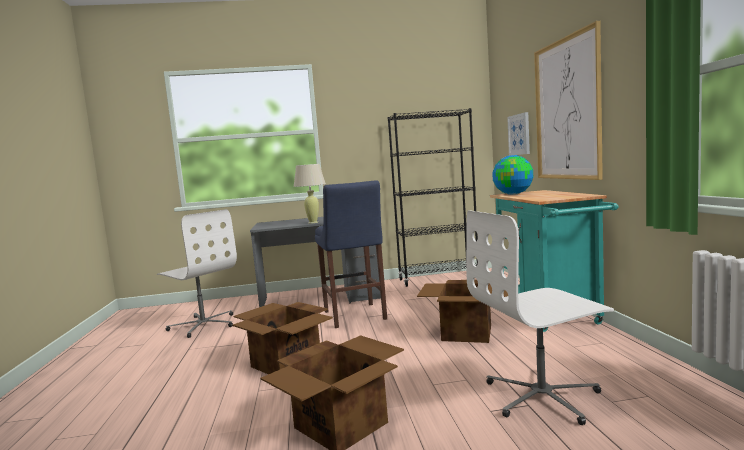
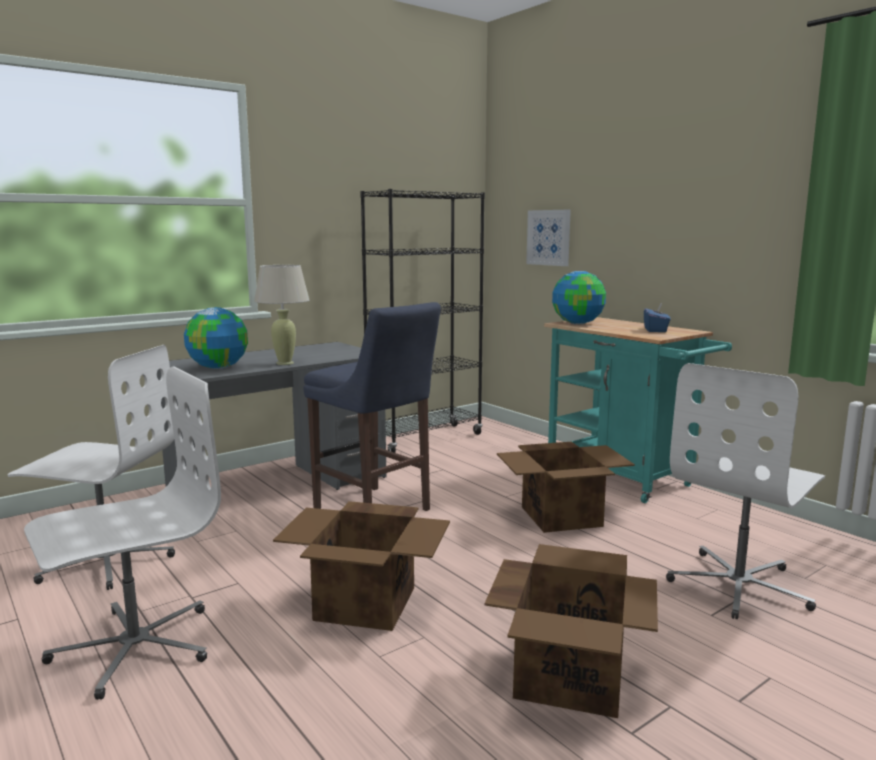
camera: 30 degrees left, 5 degrees up
(166, 364) = (134, 646): none -> white office chair
(277, 224) = (218, 367): none -> globe
(559, 196) = (655, 330): none -> blue tissue box
(567, 109) = (648, 217): picture -> none

